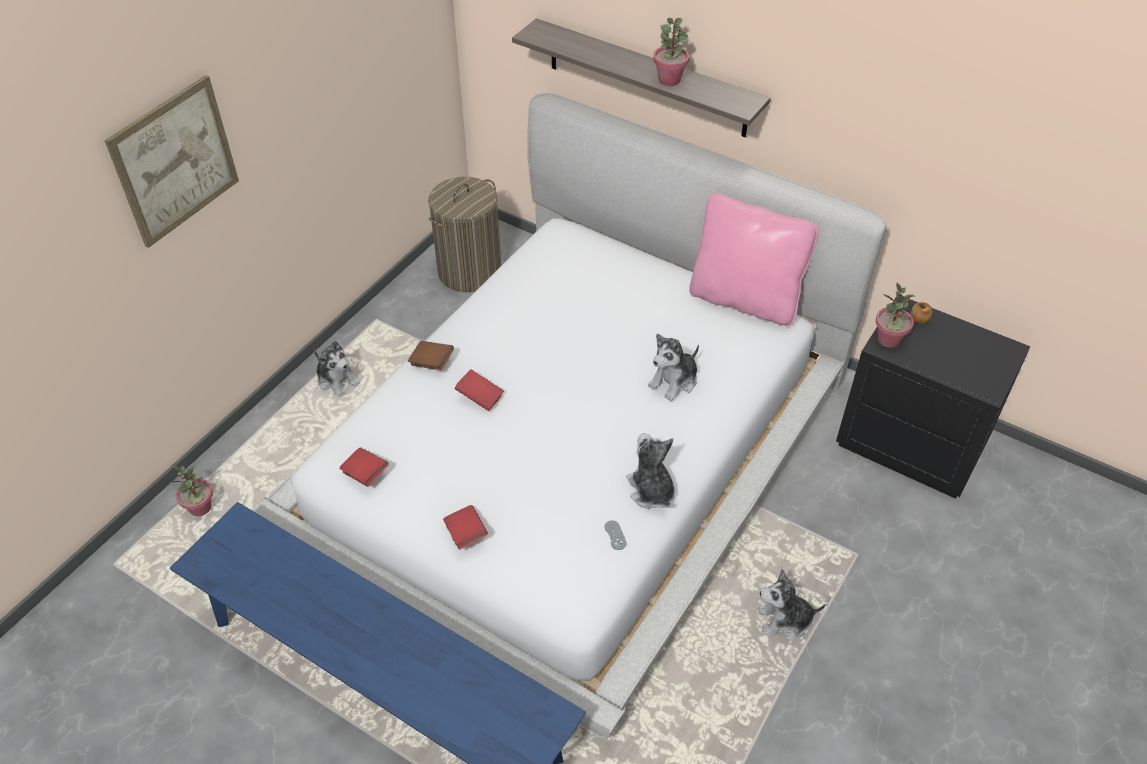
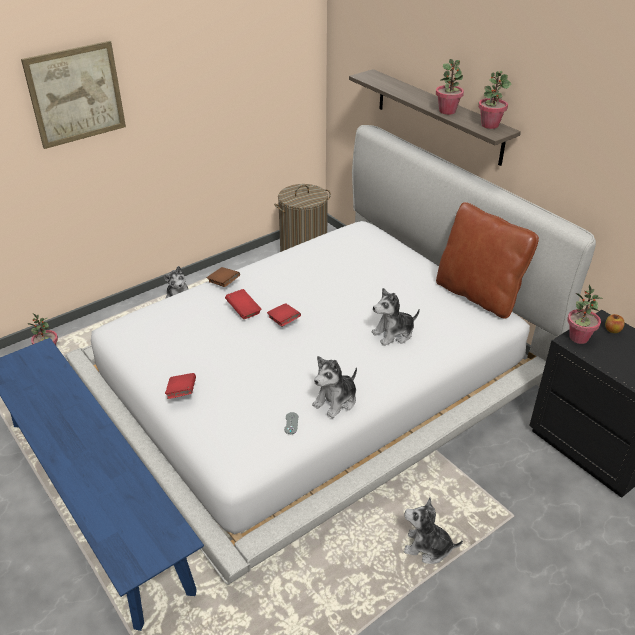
camera: 20 degrees right, 10 degrees down
(365, 474) = (137, 338): red book -> red book (284, 321)
(651, 491) = (336, 401): plush toy -> plush toy turned 135 degrees counterclockwise
(730, 94) = (489, 125): none -> potted plant
(745, 300) = (478, 295): pink pillow -> brown pillow

